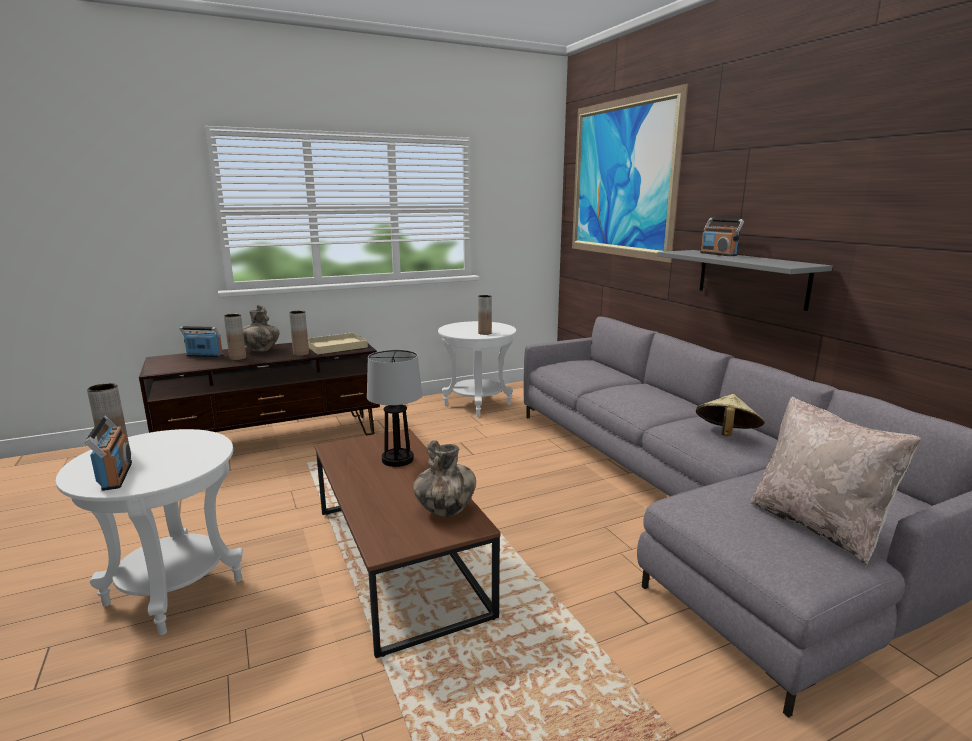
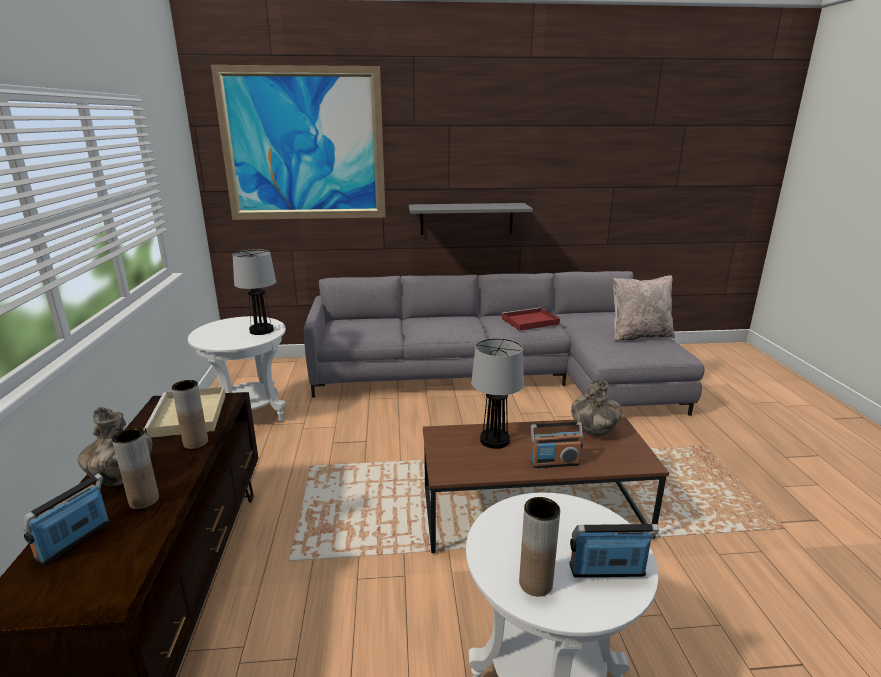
camera: 70 degrees left, 5 degrees up
(484, 333) = (261, 331): brown vase -> table lamp
(718, 254) = (448, 205): radio -> radio (554, 463)
(726, 435) = (529, 321): beige hat -> red tray

